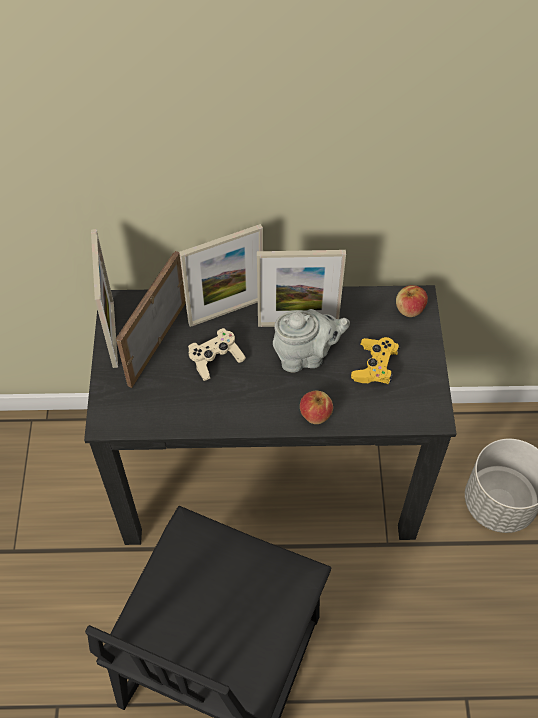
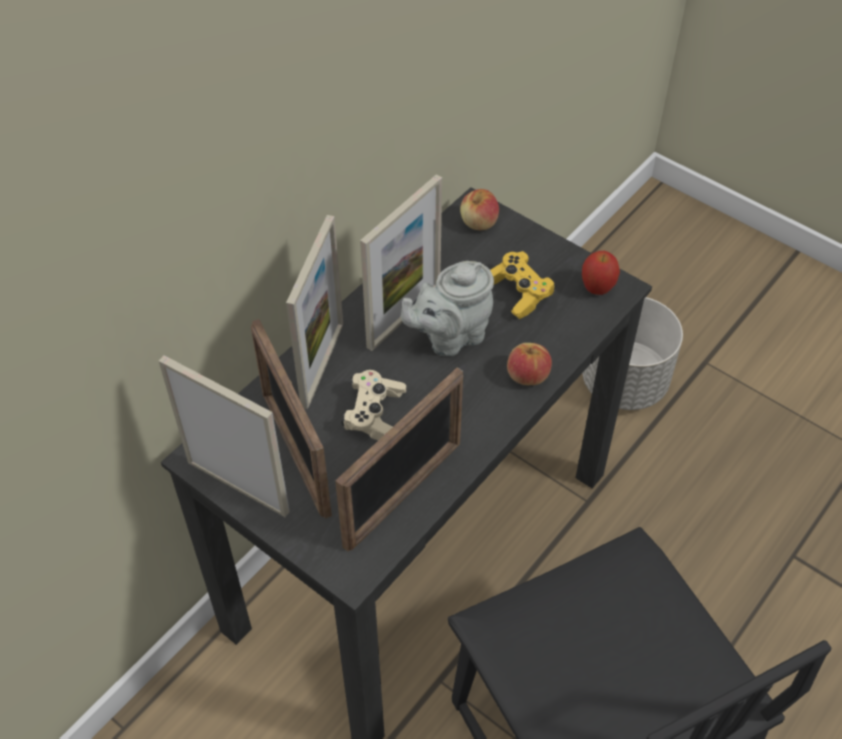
camera: 50 degrees left, 5 degrees down
(175, 410) = (404, 494): none -> picture frame
(306, 356) = (450, 336): grey teapot -> grey teapot turned 150 degrees counterclockwise
(421, 405) = (597, 289): none -> apple

